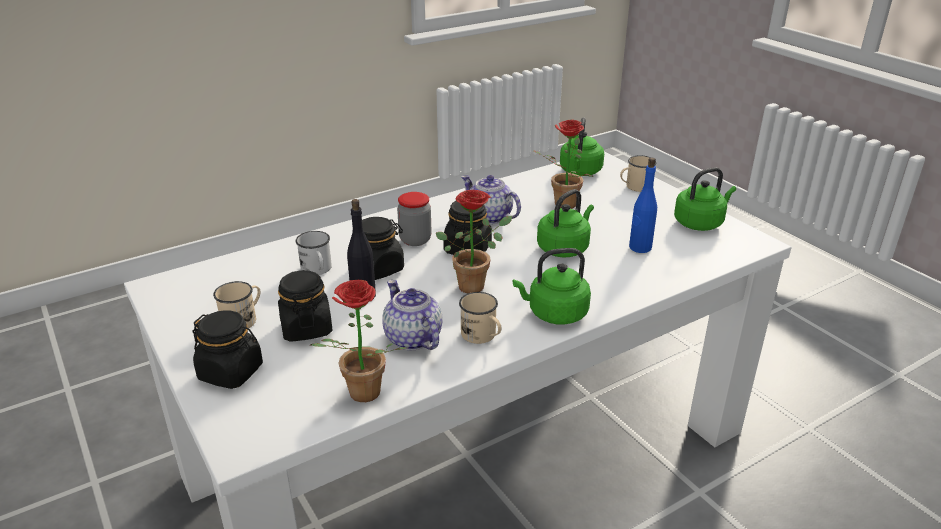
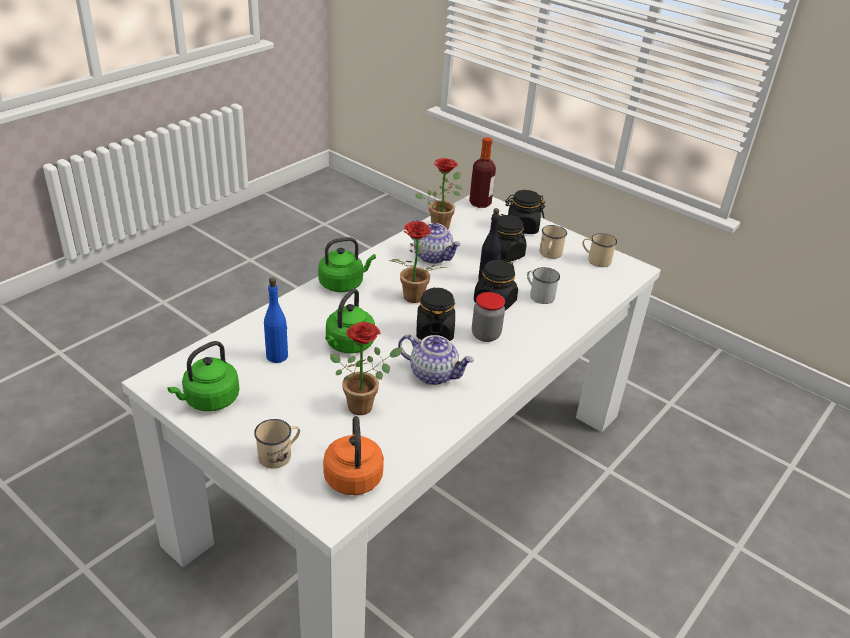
camera: 160 degrees right, 5 degrees up
(249, 439) = (480, 203): none -> bottle
(482, 336) = (388, 263): beige mug -> beige mug (595, 260)
(580, 172) = (353, 475): green kettle -> orange kettle

